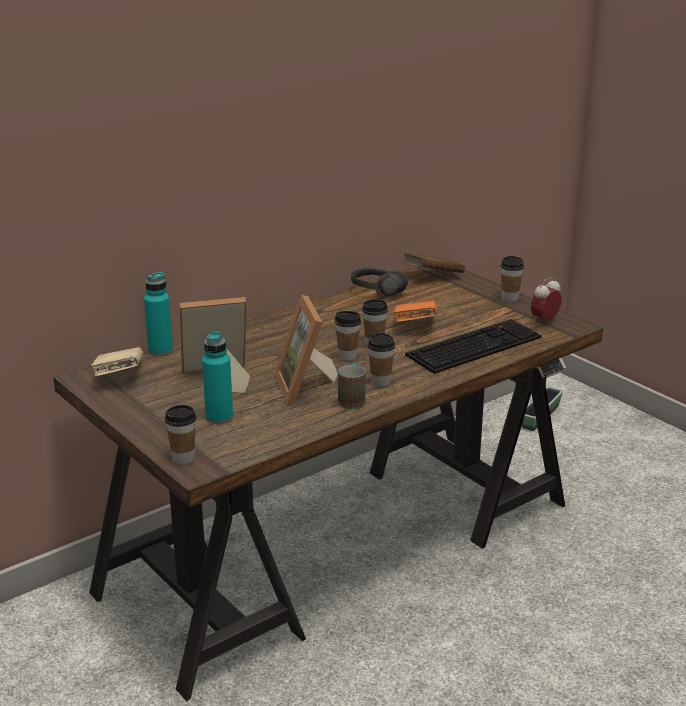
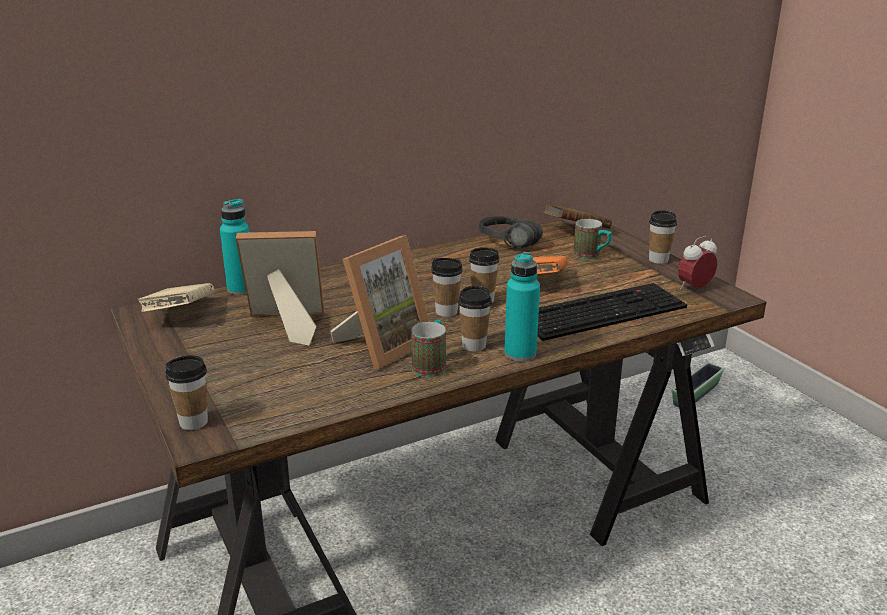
camera: 10 degrees right, 0 degrees up
(219, 417) = (264, 373): turquoise bottle -> turquoise bottle (520, 354)
(307, 388) = (383, 345): picture frame -> picture frame turned 135 degrees counterclockwise
(453, 299) = (591, 256): none -> mug

